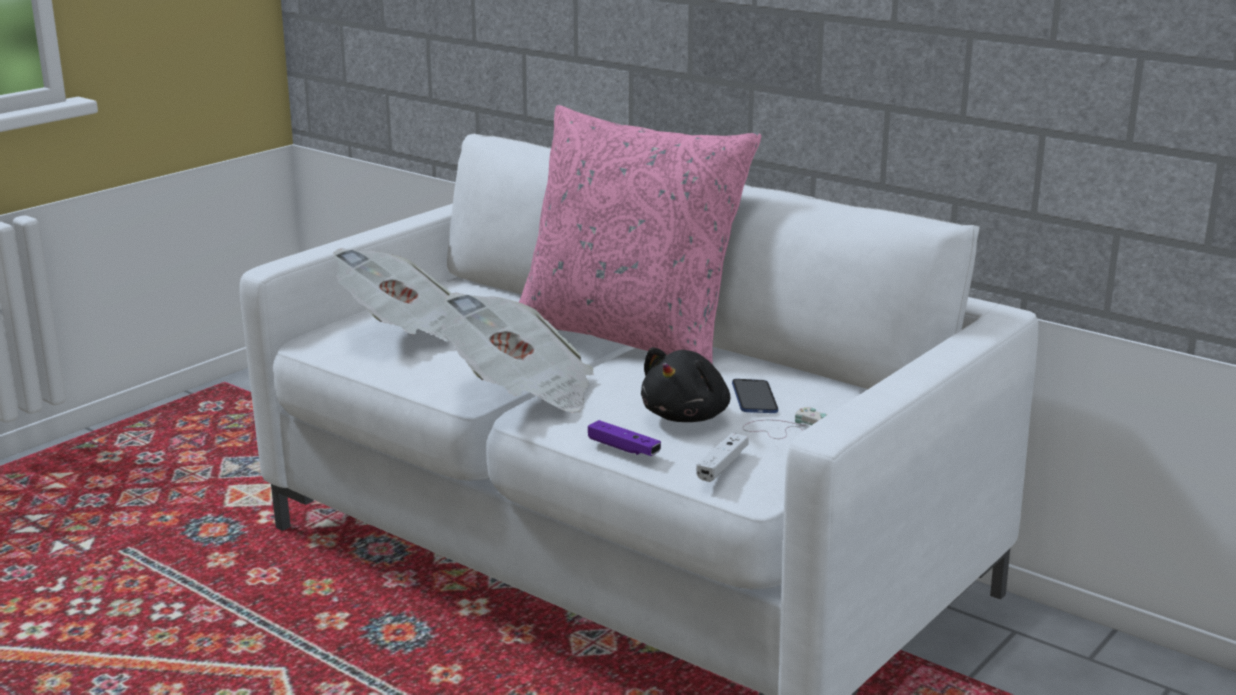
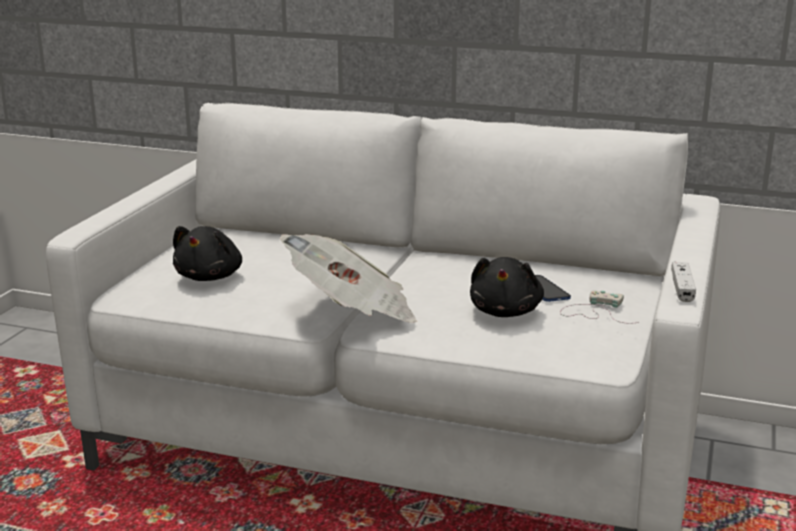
camera: 20 degrees left, 0 degrees up
(409, 332) = (210, 276): newspaper -> black plush toy
(623, 448) = (477, 345): purple game controller -> none
(629, 337) = (398, 256): pink pillow -> none
(722, 465) = (569, 346): white game controller -> white game controller (682, 288)

